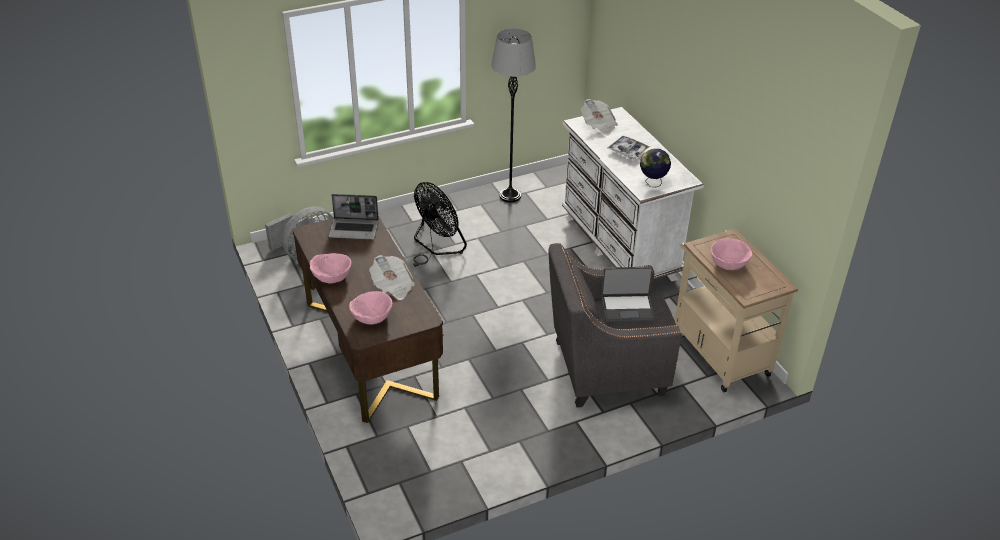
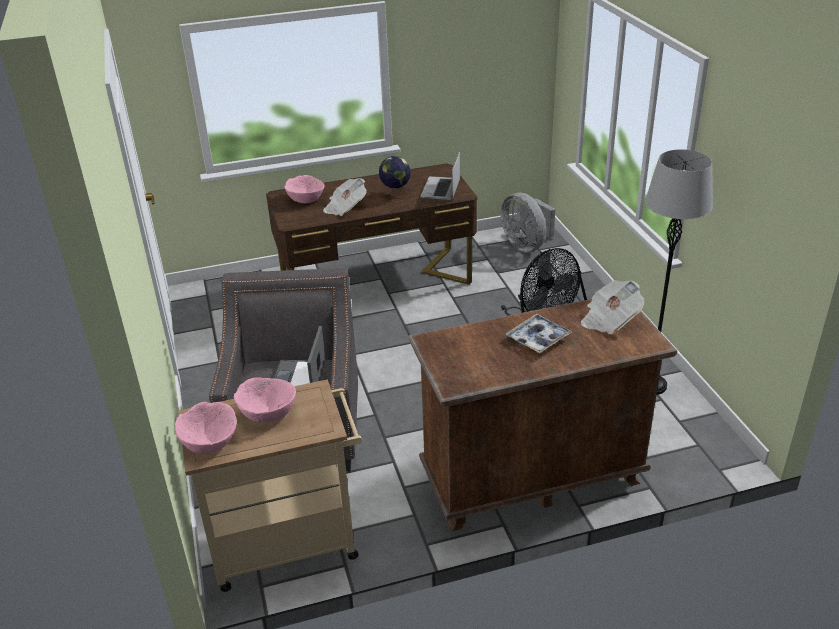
camera: 100 degrees right, 5 degrees down
(331, 276) = (371, 181): pink bowl -> pink bowl (210, 441)
(619, 247) = (532, 478): white dresser -> brown dresser
(652, 183) = (450, 351): globe -> globe (395, 194)

